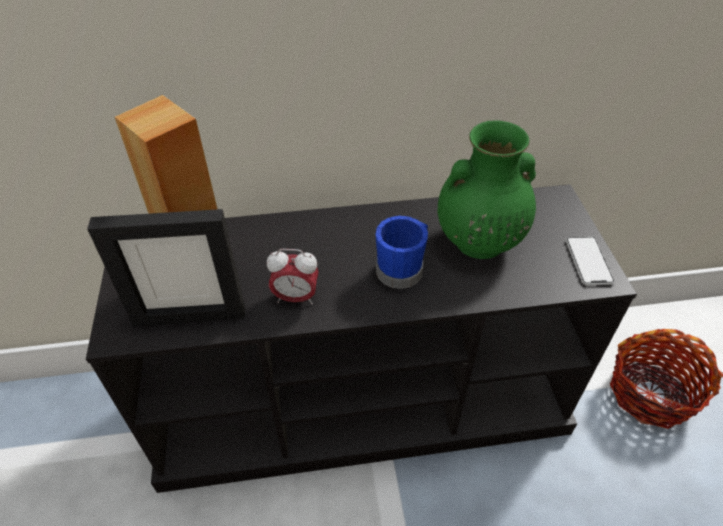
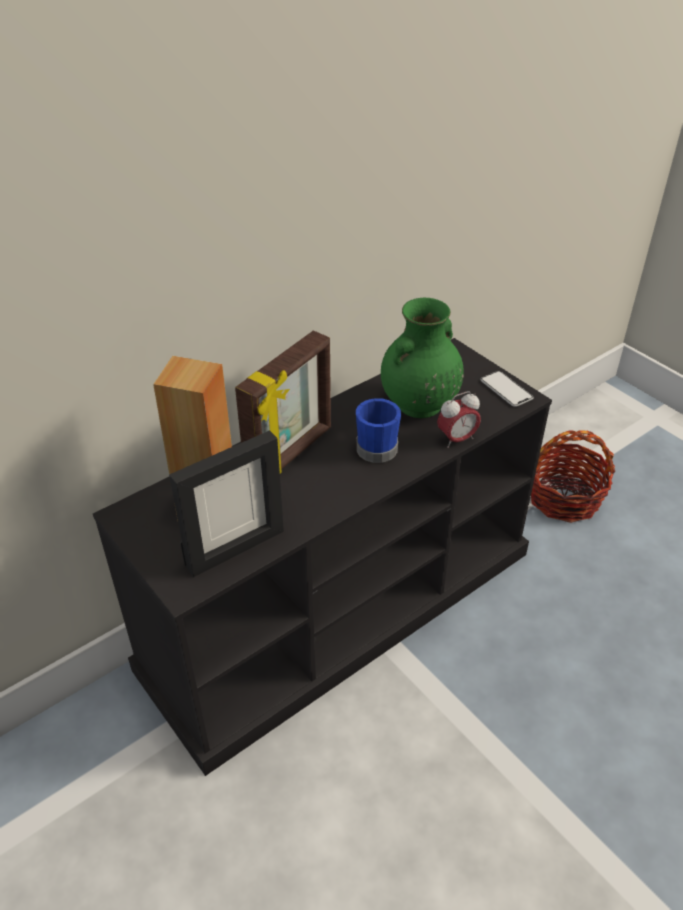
camera: 30 degrees left, 5 degrees down
(296, 297) = (311, 500): alarm clock -> alarm clock (456, 439)
(314, 243) = (291, 454): none -> picture frame

